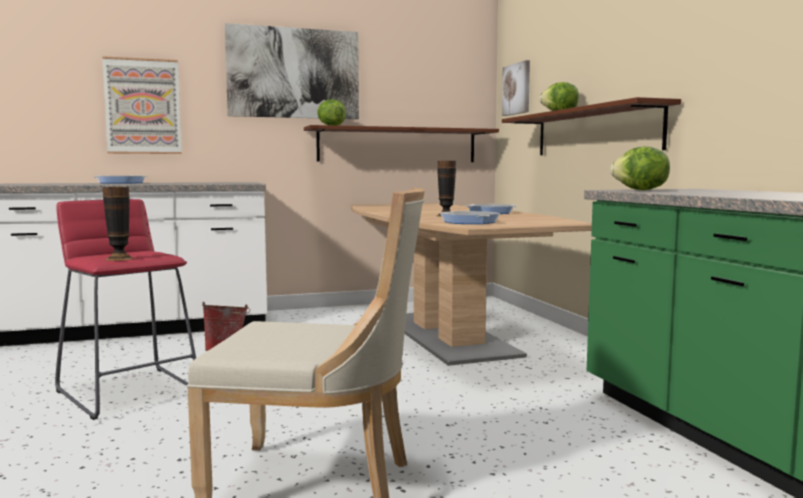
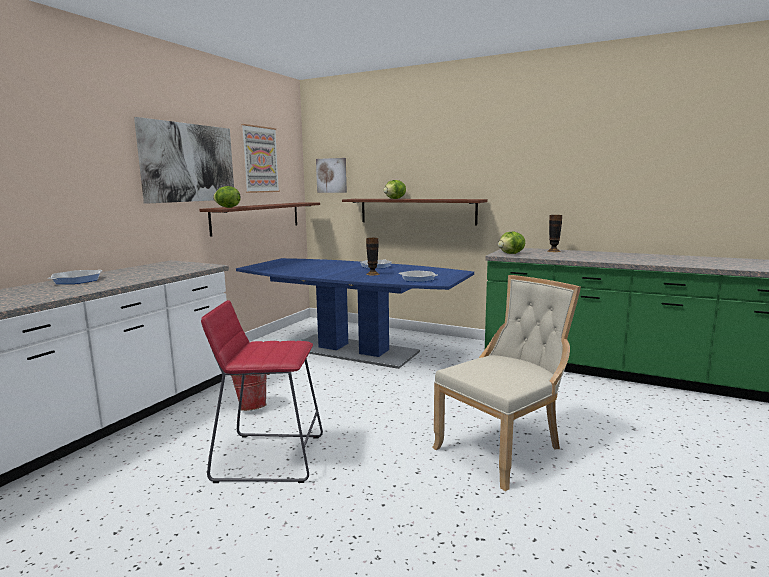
camera: 45 degrees left, 5 degrees up
(119, 258) = (285, 353): vase -> vase (553, 251)
(143, 106) = (69, 199): picture -> picture (260, 159)
(446, 335) = (353, 351): brown dining table -> blue dining table

